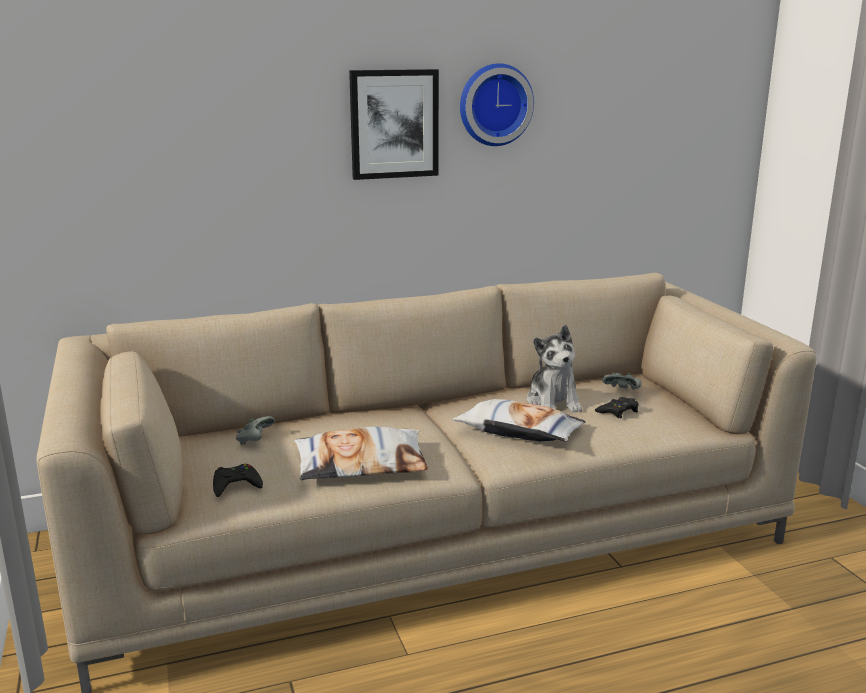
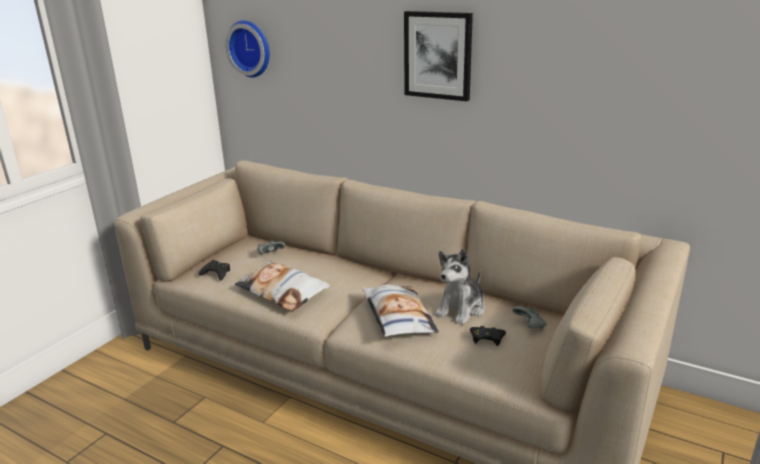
camera: 50 degrees right, 5 degrees up
(494, 104) = (522, 46): wall clock -> wall clock (251, 48)

